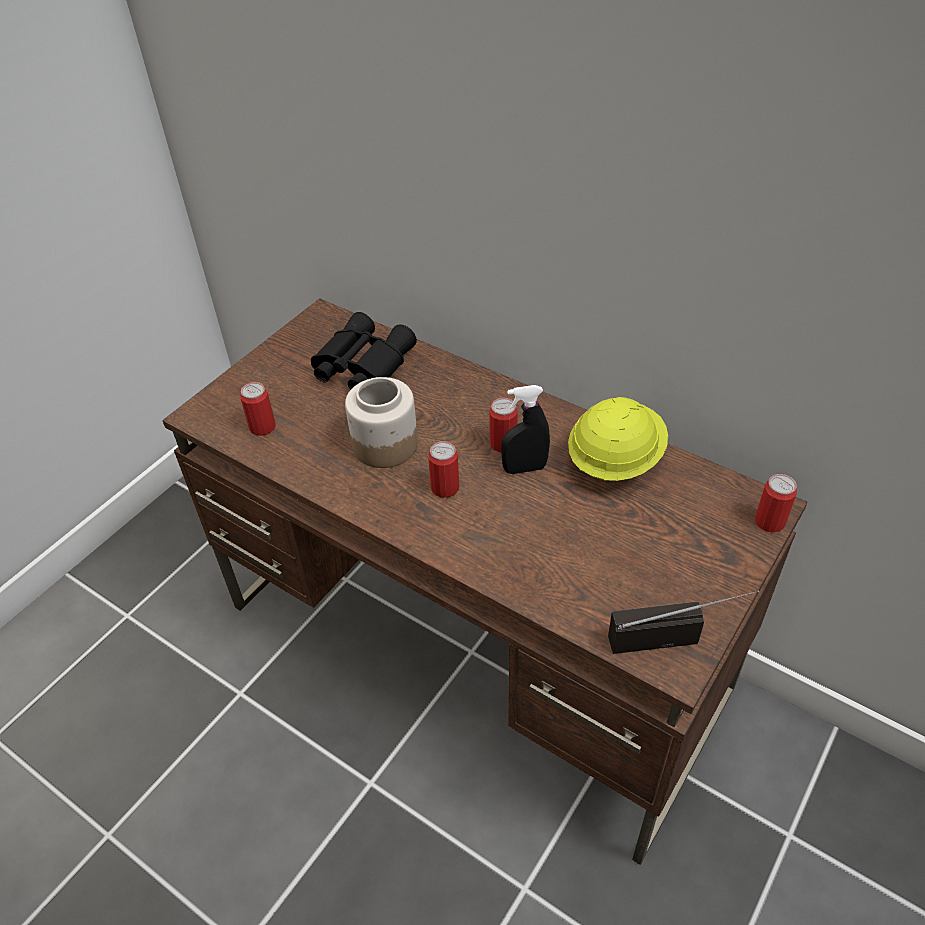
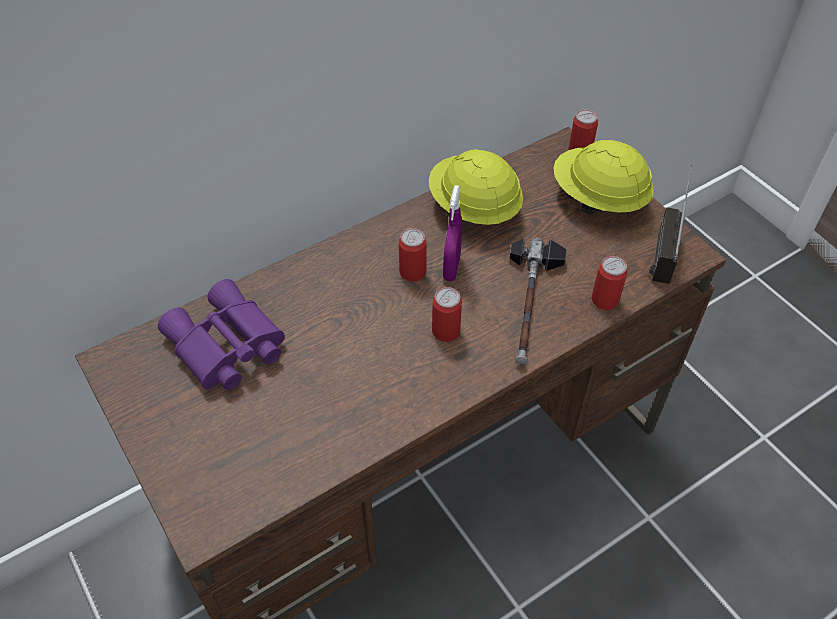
camera: 70 degrees left, 5 degrees up
(262, 427) = (268, 464): can -> can (605, 300)
(360, 364) = (225, 348): black binoculars -> purple binoculars
(384, 445) = (362, 361): jar -> none
(513, 540) = (531, 303): none -> hammer
(524, 468) = (451, 268): black spray bottle -> purple spray bottle
(704, 557) = (598, 199): none -> yellow hard hat

